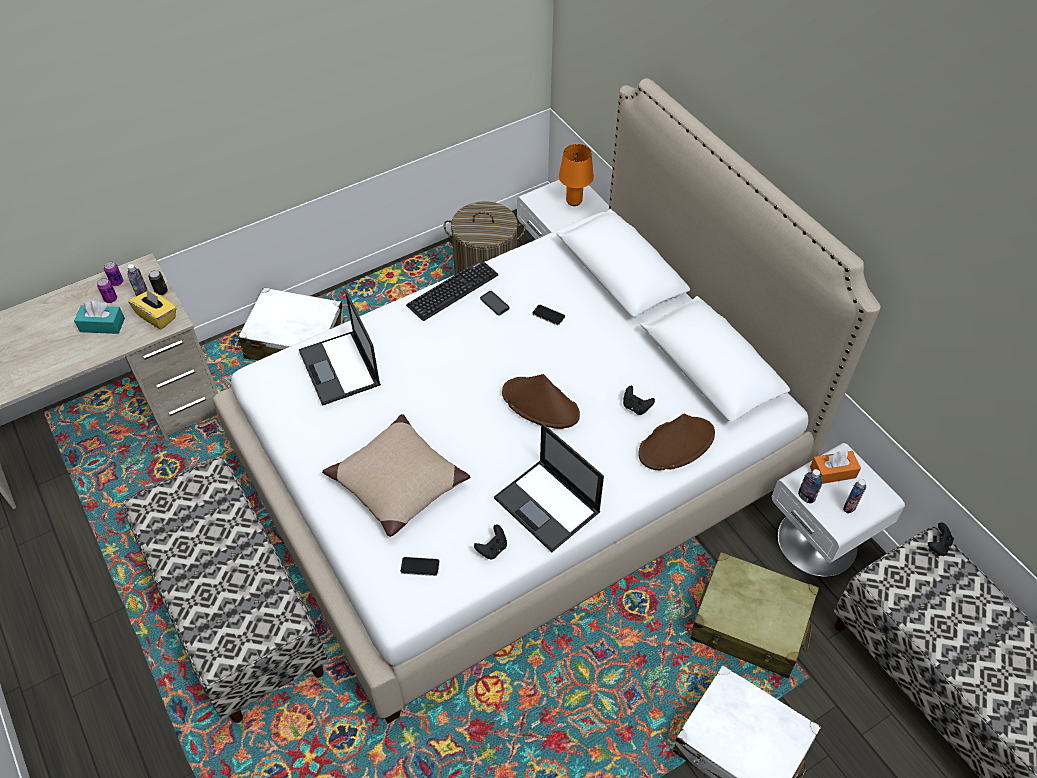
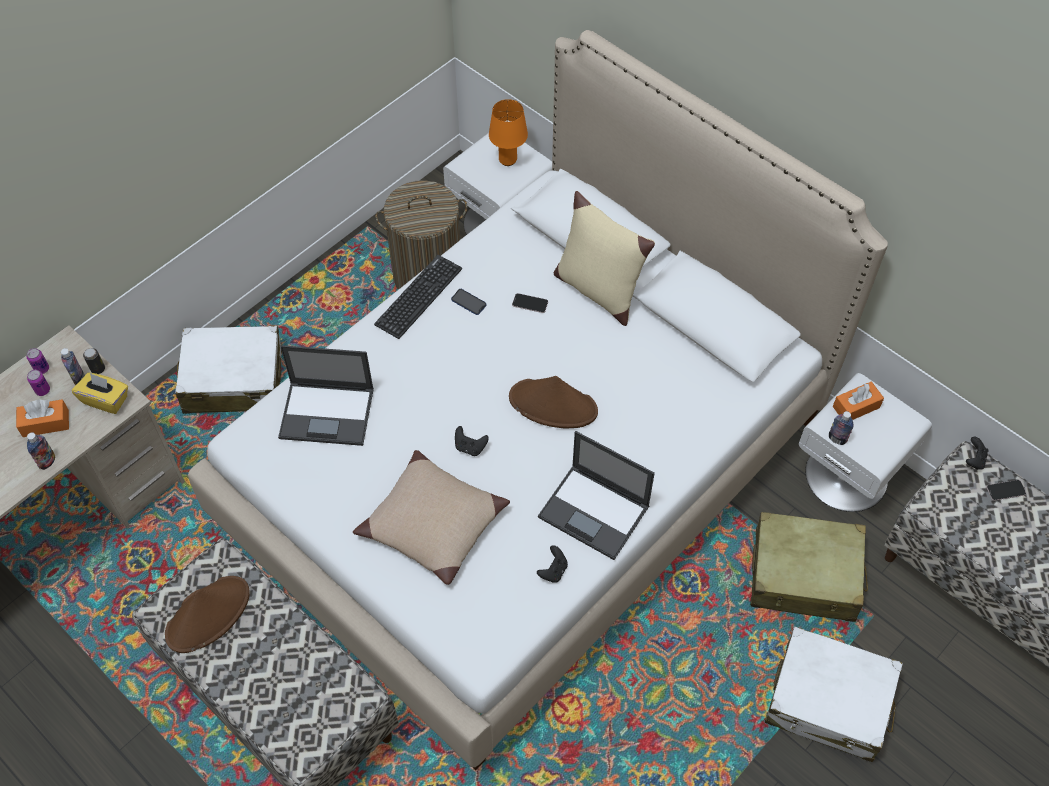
camera: 15 degrees left, 5 degrees up
(102, 325) = (45, 423): turquoise tissue box -> orange tissue box
(340, 369) = (328, 413): laptop -> laptop turned 45 degrees counterclockwise
(420, 566) = (486, 607): phone -> phone (1005, 490)
(613, 316) = (597, 290): none -> beige pillow
(636, 407) = (651, 386): black game controller -> black game controller (470, 447)
(676, 444) = (703, 416): brown hat -> brown hat (208, 614)
(849, 507) = (881, 439): bottle -> bottle (47, 462)

